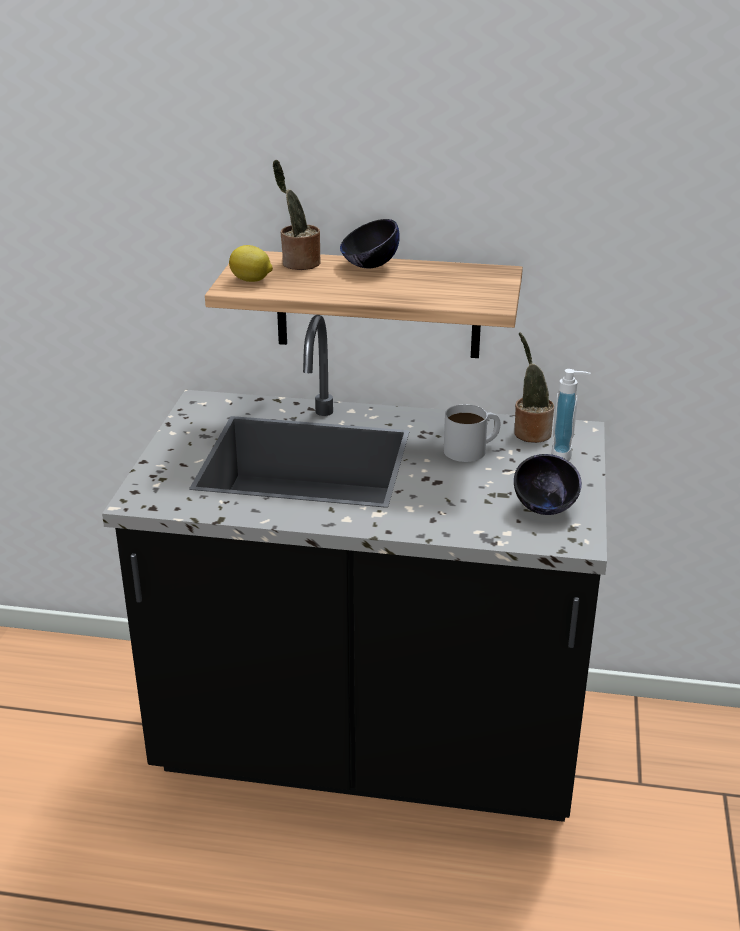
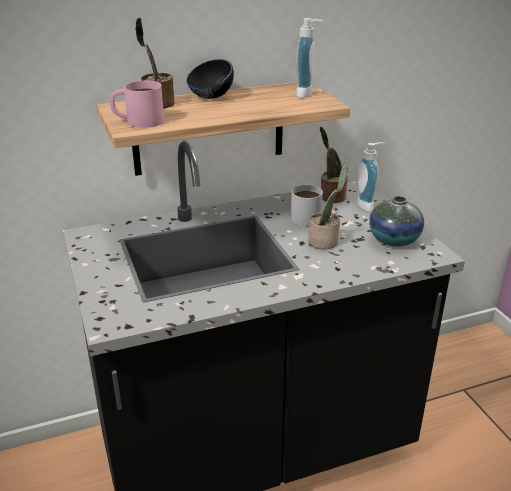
camera: 30 degrees left, 0 degrees up
(251, 280) = (138, 121): lemon -> pink mug
(455, 485) = (325, 241): none -> potted plant
(489, 285) = (307, 94): none -> soap dispenser
(544, 508) = (394, 240): black bowl -> vase

